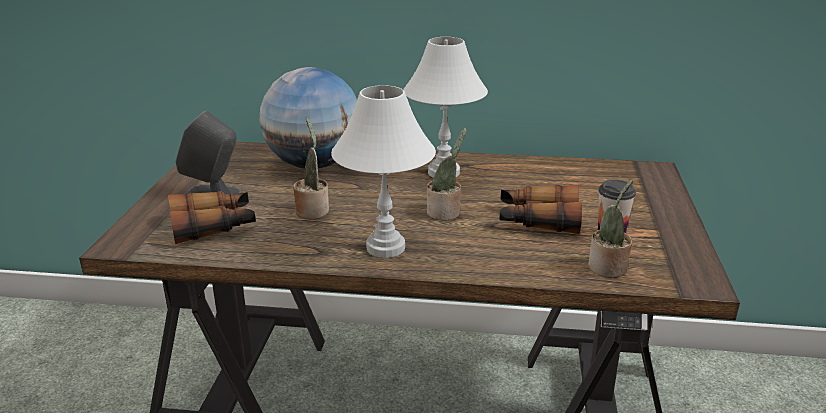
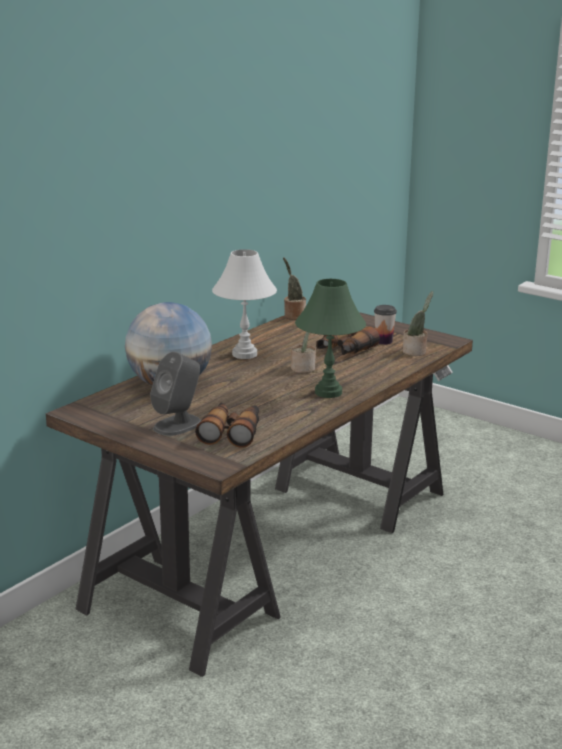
camera: 60 degrees left, 5 degrees down
(312, 210) = (248, 400): potted plant -> potted plant (293, 316)
(385, 247) = (328, 392): white table lamp -> green table lamp

